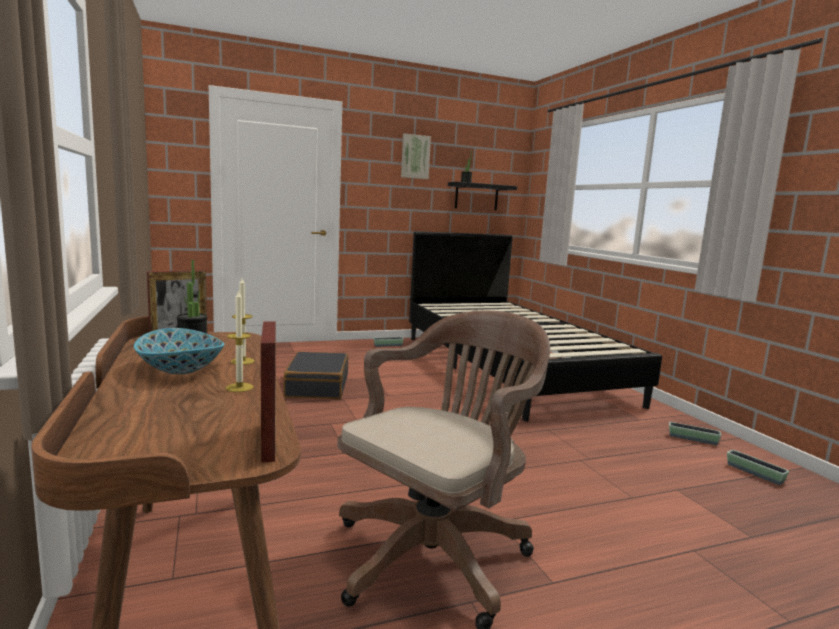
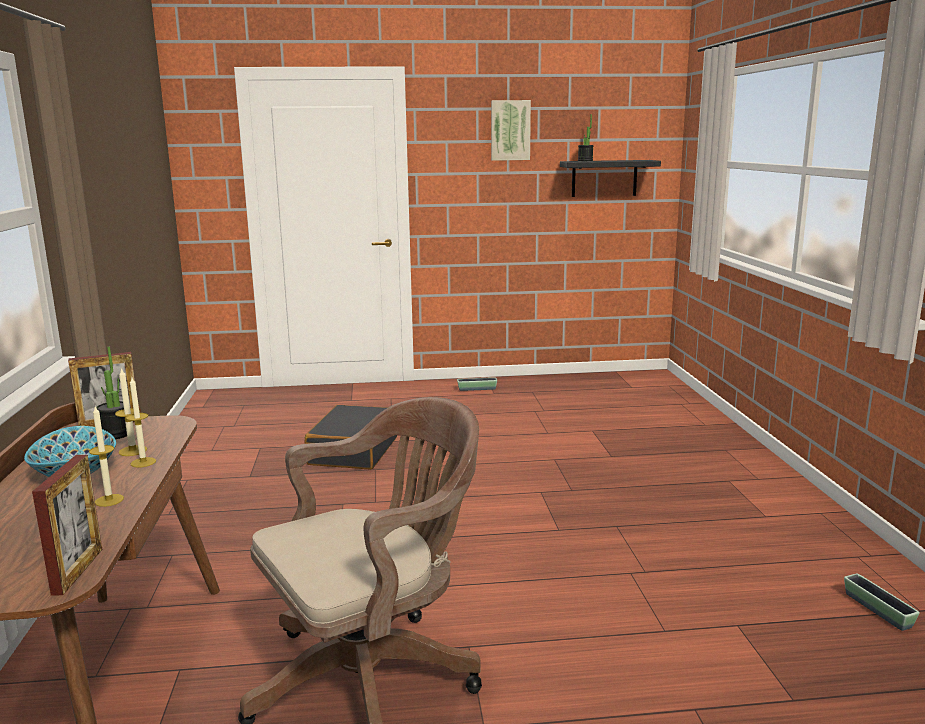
camera: 15 degrees right, 5 degrees up
(222, 354) = (132, 451): none -> candle
(509, 367) = (625, 426): black bed -> none
(692, 439) = (822, 551): planter -> none

